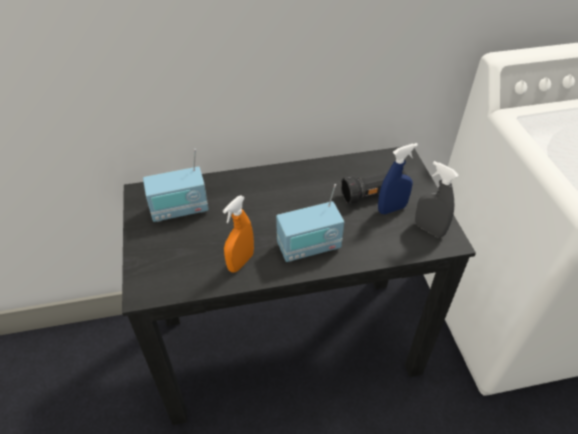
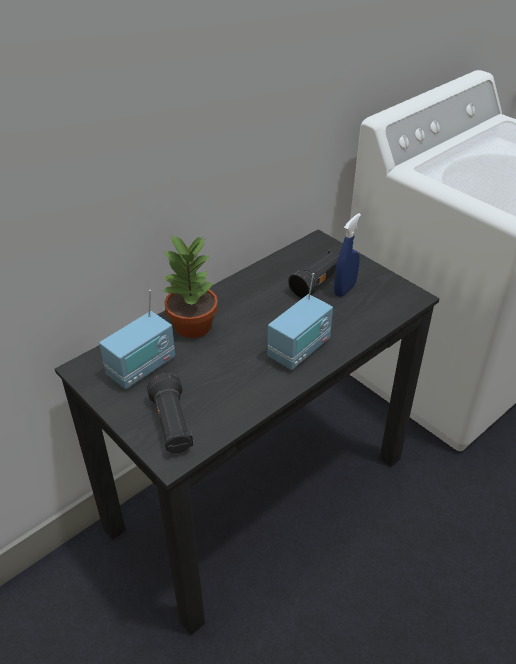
camera: 30 degrees left, 5 degrees down
(163, 266) = (172, 425): none -> black flashlight
(240, 262) = (247, 389): orange spray bottle -> none
(242, 192) = (193, 326): none -> potted plant
(429, 229) = (389, 294): grey spray bottle -> none

